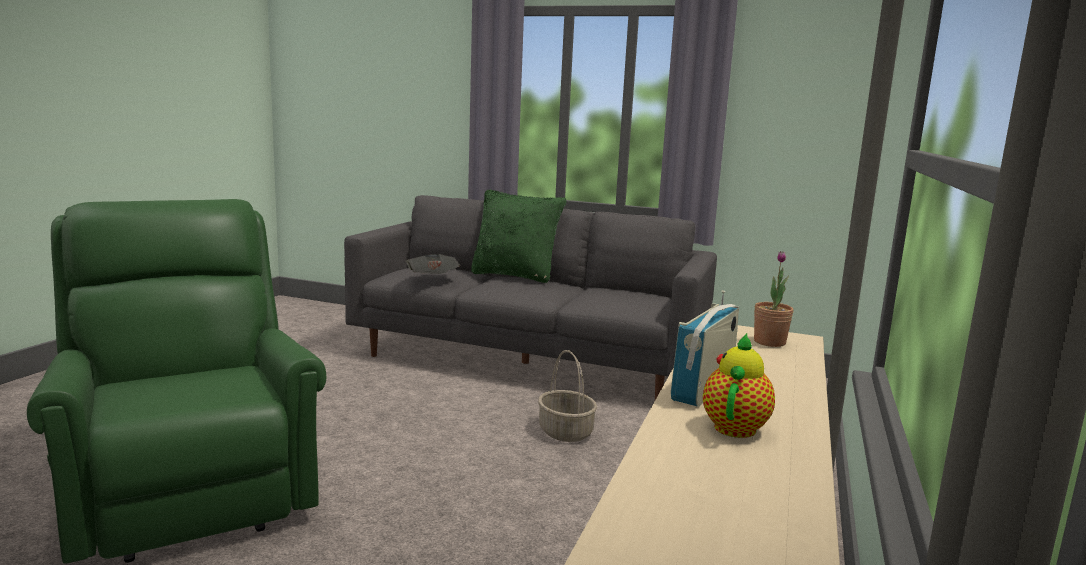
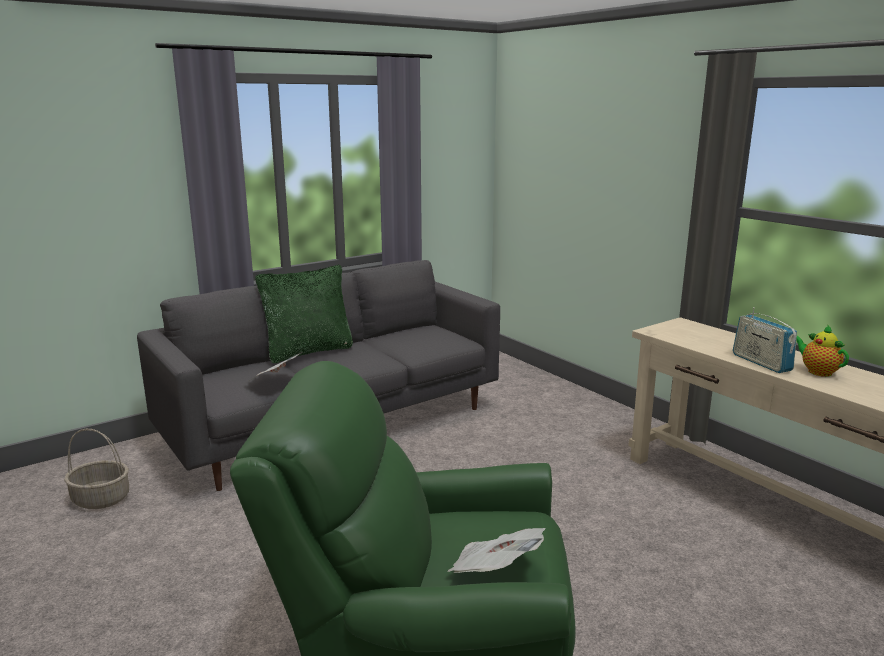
camera: 55 degrees left, 5 degrees up
(148, 396) = (495, 571): none -> newspaper
(564, 432) = (482, 454): basket -> basket (100, 499)
(769, 342) = (687, 329): potted plant -> none

